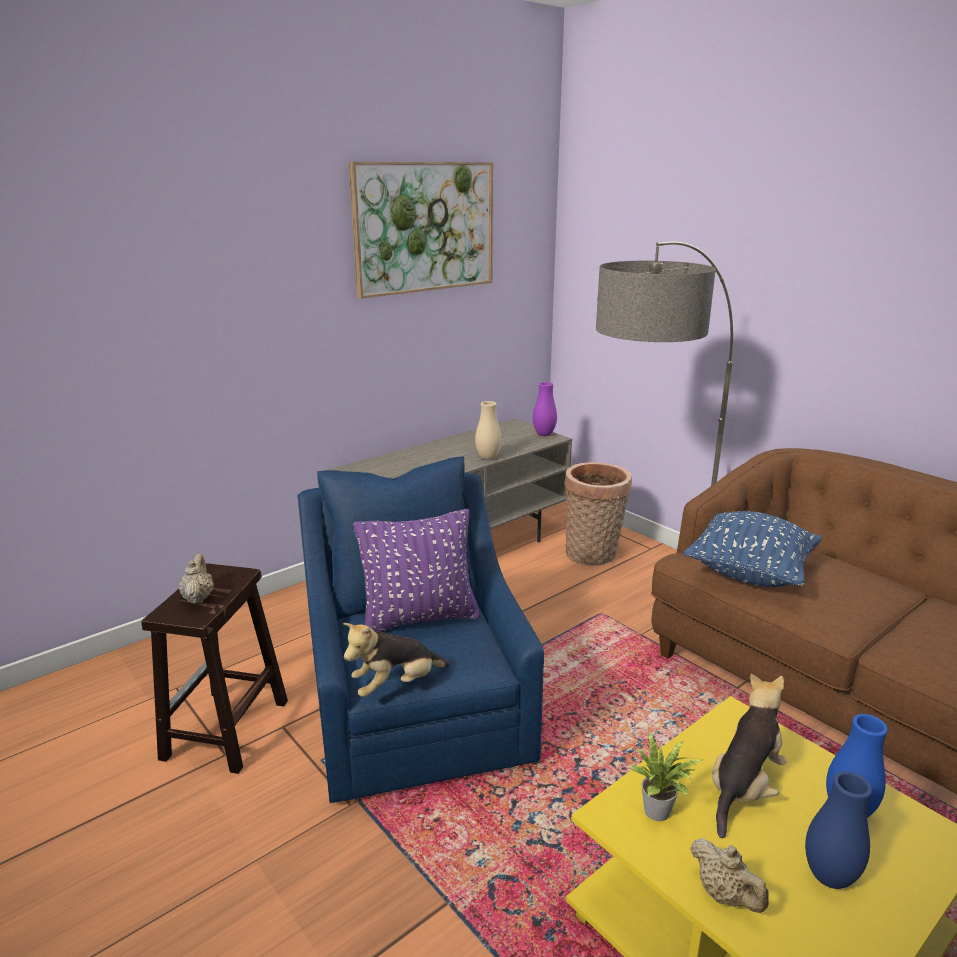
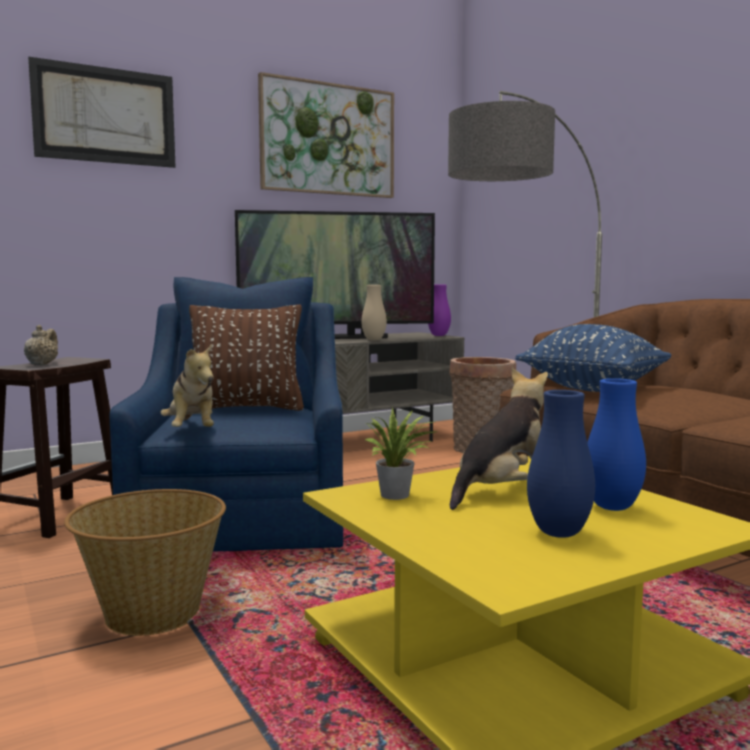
camera: 10 degrees right, 15 degrees down
(183, 242) = (105, 115): none -> picture
(396, 685) = (192, 431): plush toy -> plush toy turned 90 degrees counterclockwise
(408, 895) = (152, 614): none -> basket
(419, 618) = (246, 408): purple pillow -> brown pillow
(445, 451) = (337, 338): none -> television
(725, 895) = (427, 533): beige teapot -> none

